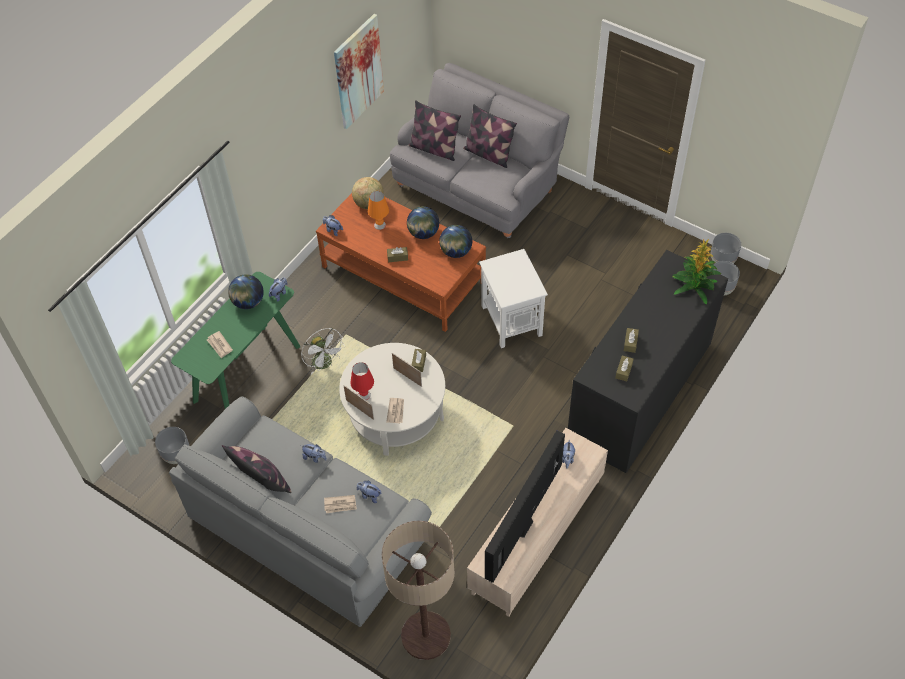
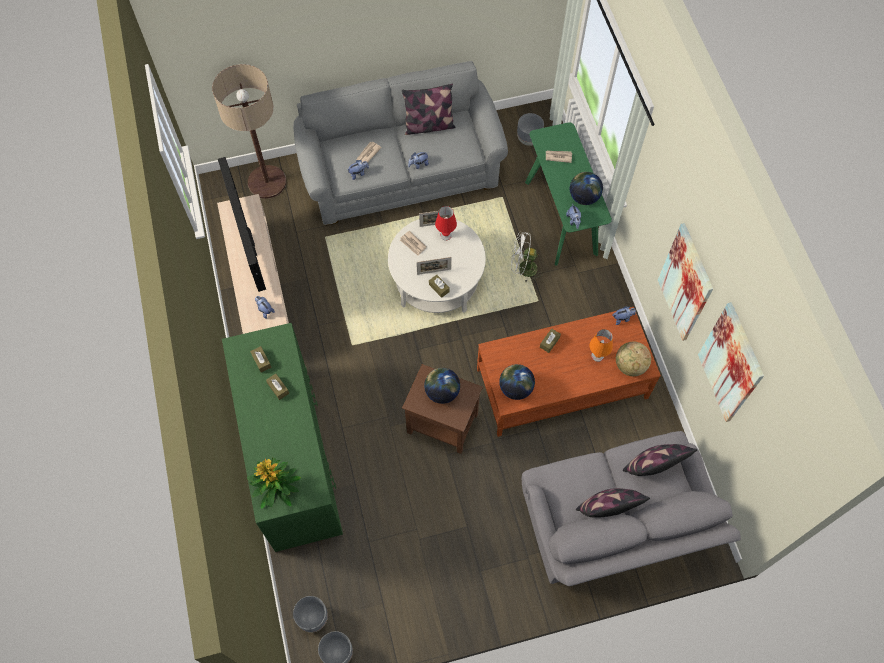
camera: 130 degrees right, 10 degrees up
(305, 142) = (685, 283): none -> picture
(423, 233) = (558, 380): globe -> globe (442, 392)
(511, 321) = (441, 423): white side table -> brown side table
(640, 391) = (291, 456): black dresser -> green dresser

